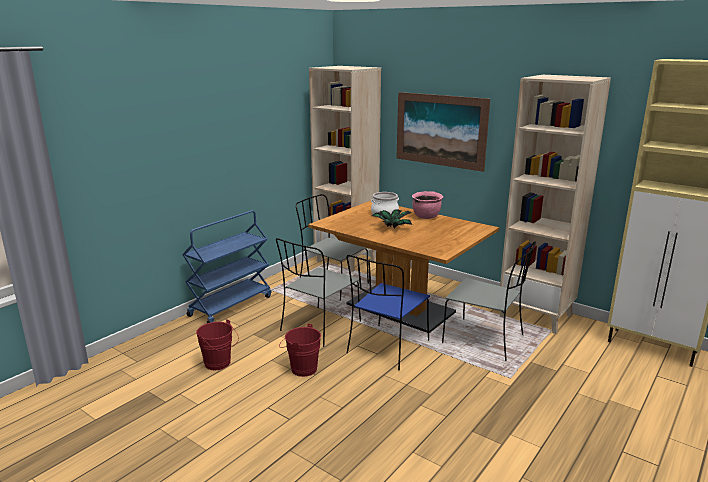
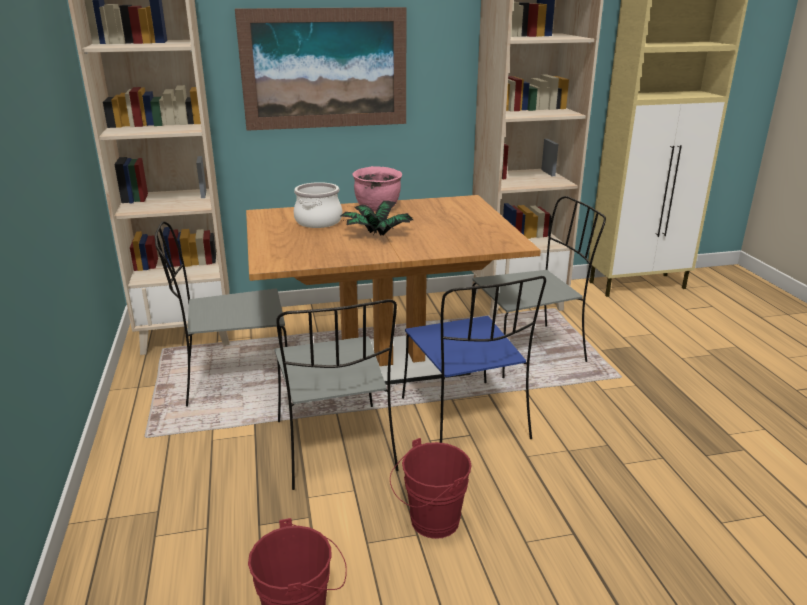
camera: 50 degrees left, 5 degrees up
(231, 305) = (121, 505): blue cart -> none

